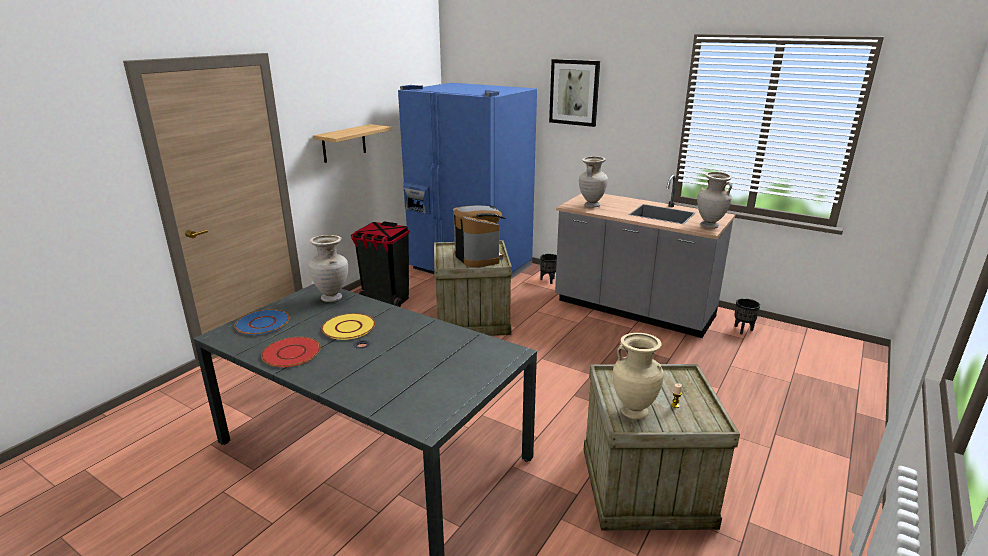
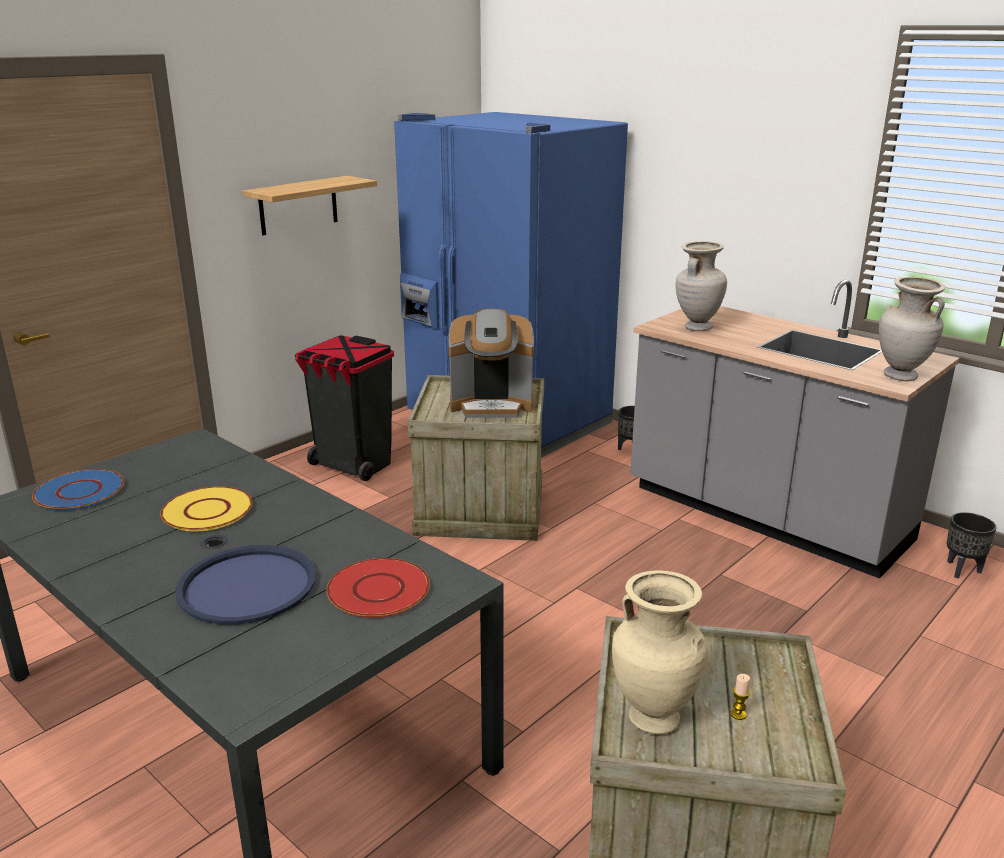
camera: 10 degrees right, 0 degrees up
(291, 353) = (95, 547): red plate -> red plate (378, 590)
(332, 298) = (208, 458): beige vase -> none
(394, 365) = (247, 586): none -> blue tray
(478, 257) = (491, 405): coffee machine -> coffee machine turned 105 degrees clockwise
(574, 92) = (689, 130): picture -> none

